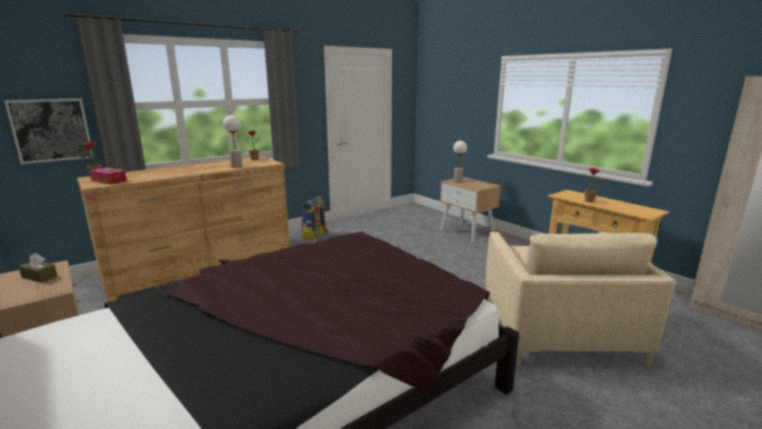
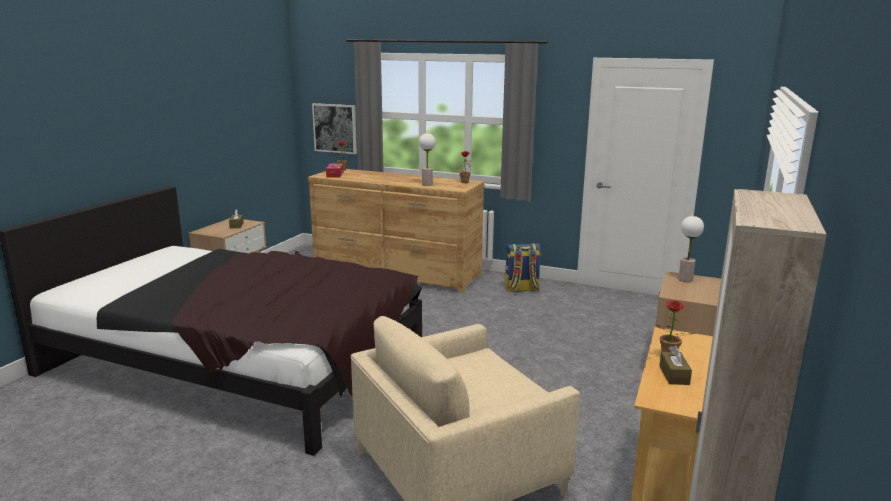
camera: 60 degrees right, 0 degrees up
(614, 205) = (674, 375): none -> brown tissue box

